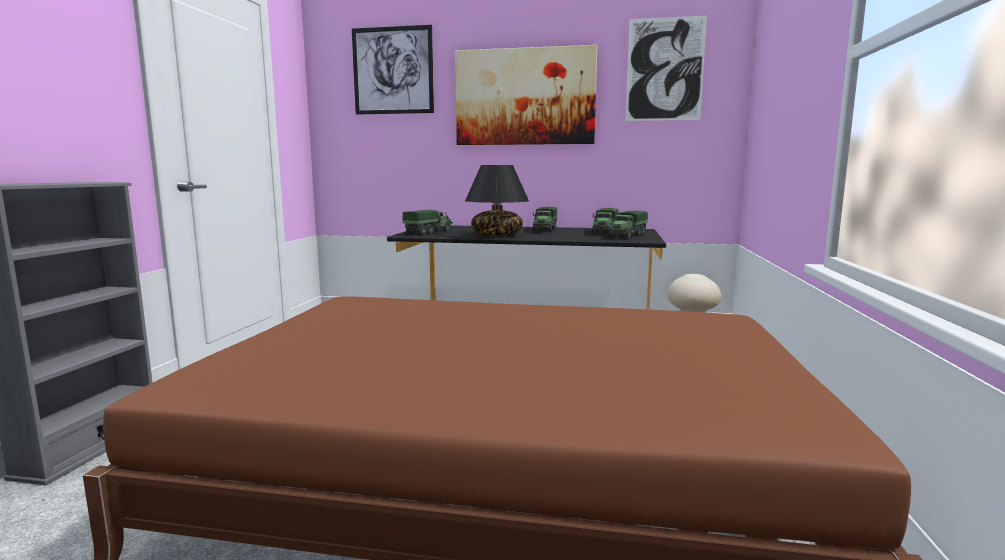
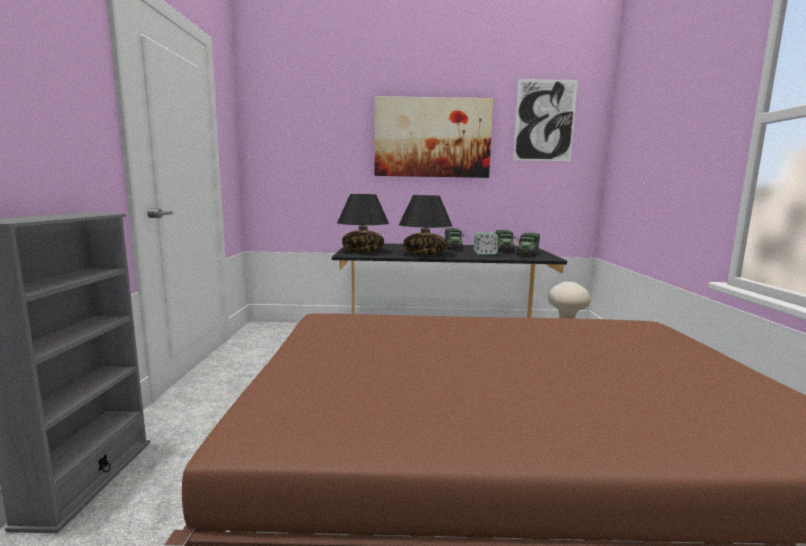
camera: 10 degrees left, 0 degrees up
(393, 71) = (318, 111): picture -> none
(429, 232) = (362, 251): toy truck -> black table lamp
(572, 235) = (485, 253): none -> alarm clock

